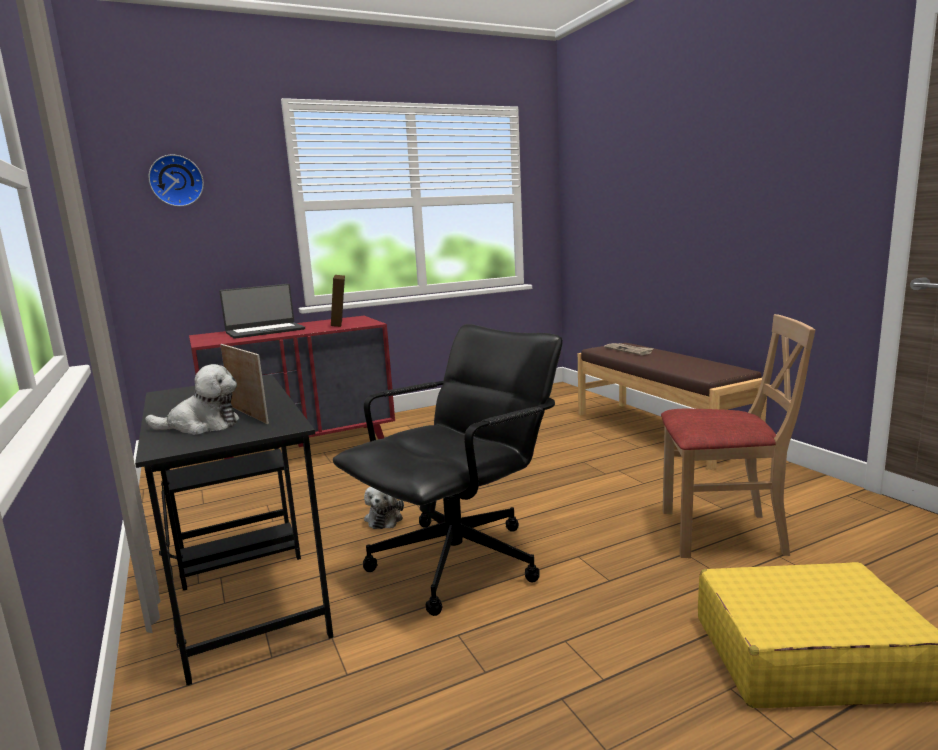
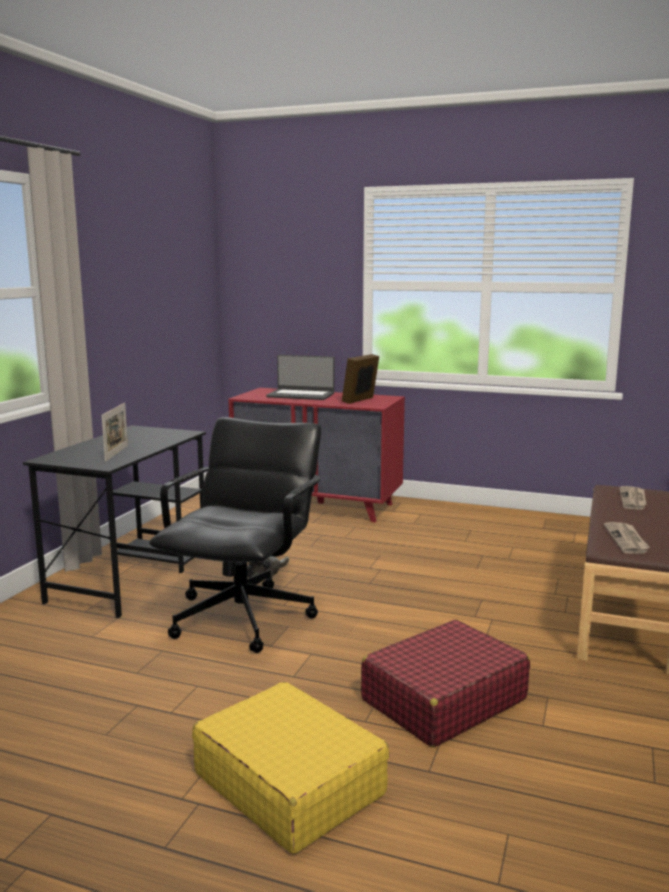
camera: 45 degrees right, 0 degrees up
(176, 181) = (275, 260): wall clock -> none
(202, 426) = (87, 452): plush toy -> none
(459, 561) = (244, 617): black office chair -> black office chair turned 75 degrees counterclockwise
(699, 369) = (627, 540): none -> newspaper
(721, 533) = (443, 700): beige chair -> red suitcase

